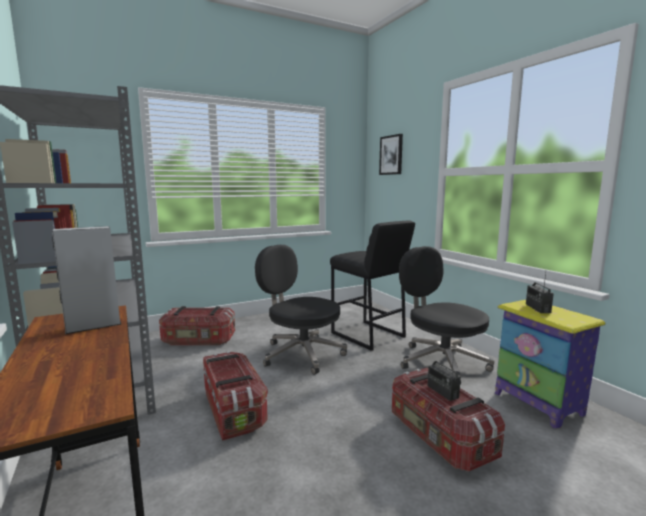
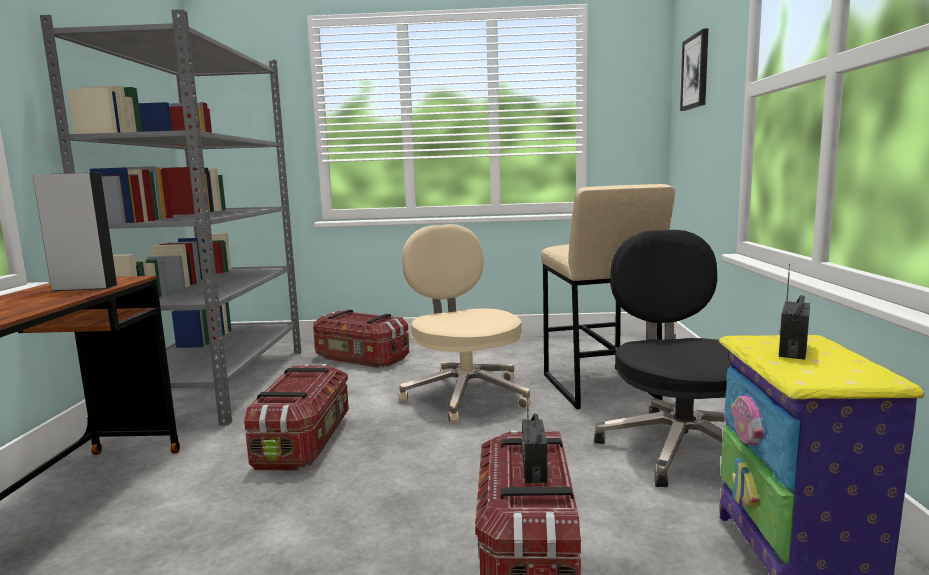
camera: 30 degrees right, 0 degrees up
(301, 354) = (465, 395): black office chair -> beige office chair
(369, 335) = (600, 388): black stool -> beige stool

